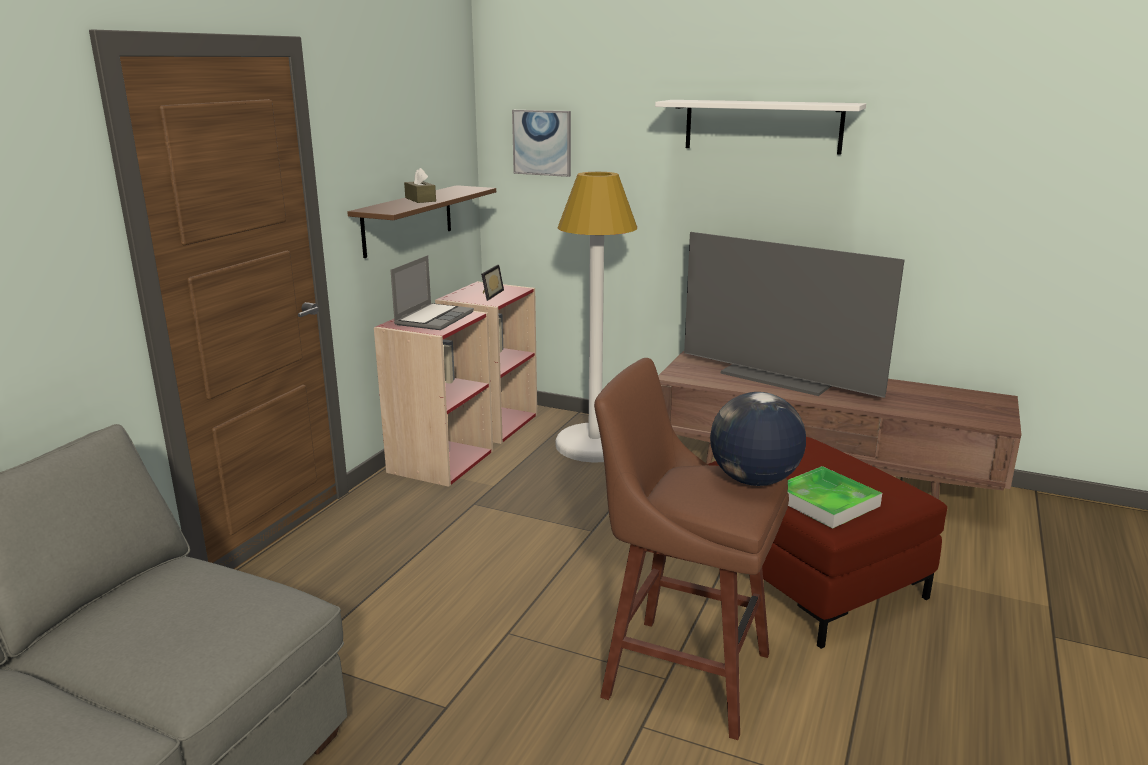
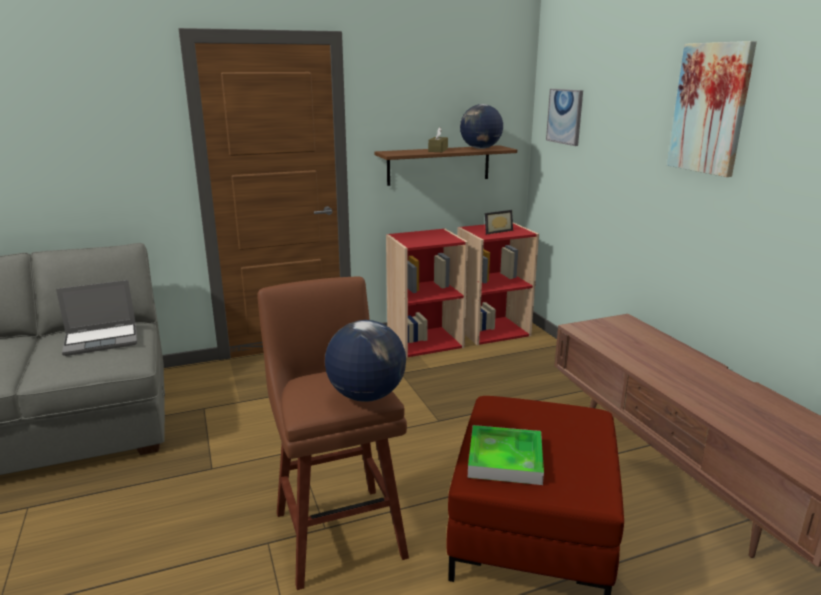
camera: 45 degrees right, 0 degrees up
(434, 318) = (428, 237): laptop -> laptop (102, 340)
(456, 191) = (480, 148): none -> globe
(595, 445) = (536, 369): white floor lamp -> none
(762, 126) = (710, 108): white shelf -> picture
(780, 377) = (668, 358): television -> none

